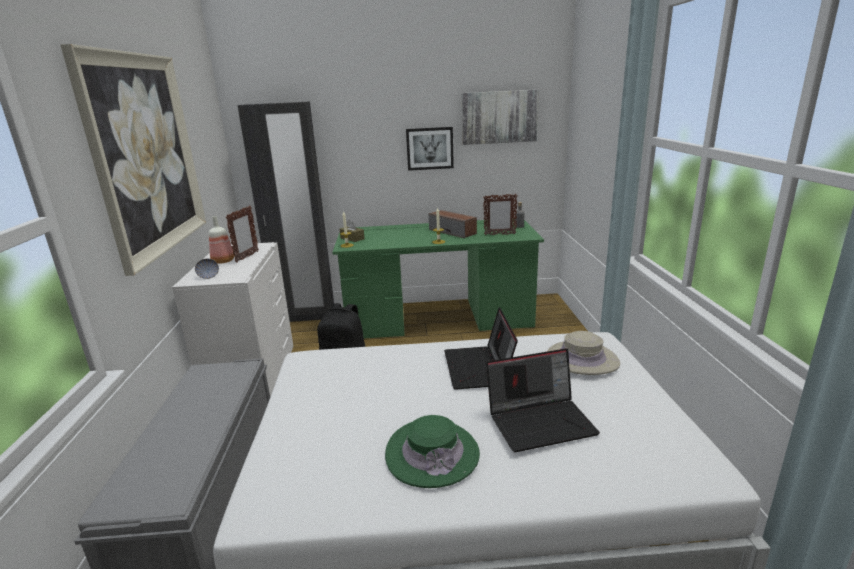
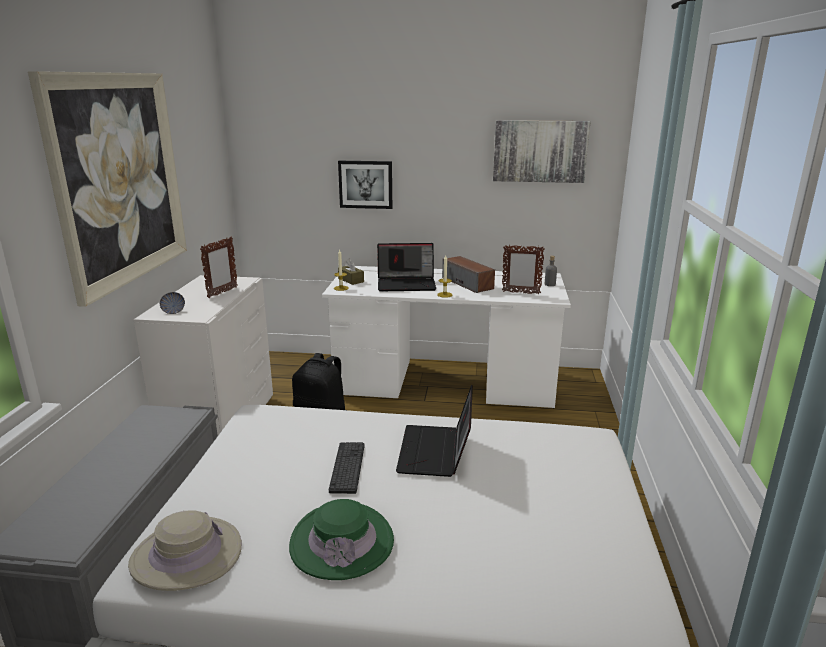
camera: 10 degrees right, 0 degrees up
(222, 261) = (196, 295): bottle -> none
(305, 316) = (298, 361): black wardrobe -> none
(408, 391) = (347, 467): none -> keyboard
(429, 148) = (453, 182): picture -> picture (365, 184)
(438, 318) = (445, 382): green desk -> white desk
(541, 421) = (476, 525): laptop -> laptop (407, 284)
(582, 360) = (560, 459): beige hat -> beige hat (186, 555)

